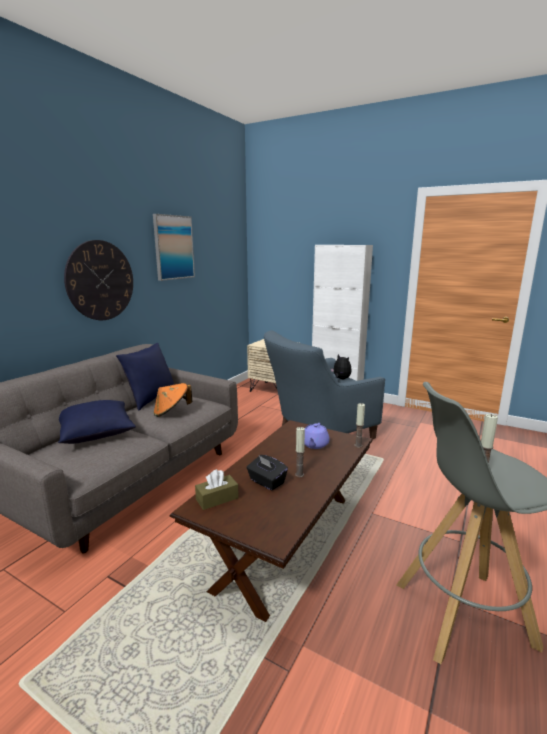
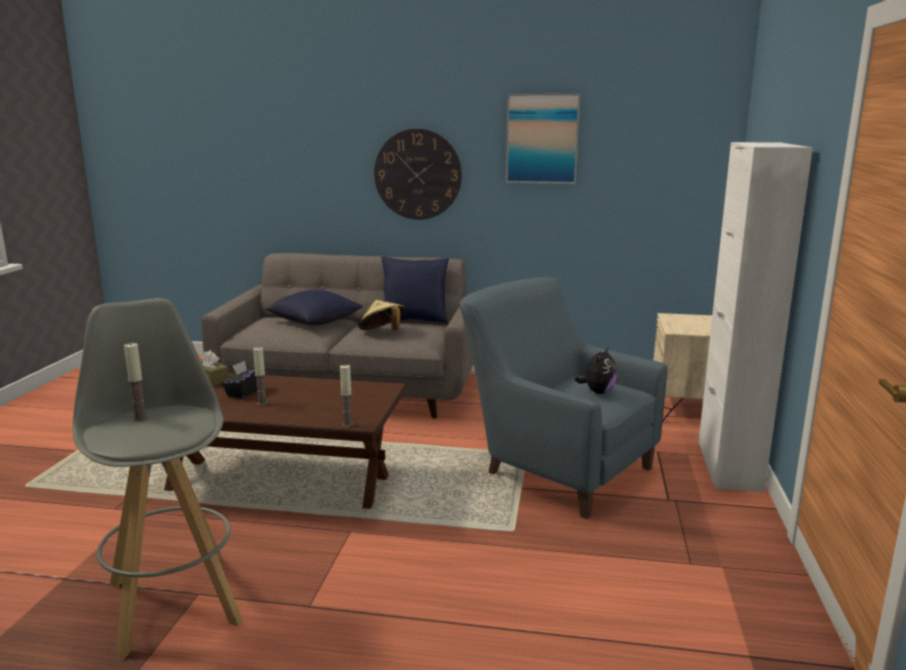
camera: 70 degrees right, 0 degrees up
(171, 412) = (382, 333): orange hat -> beige hat
(314, 445) = (338, 402): purple teapot -> none

